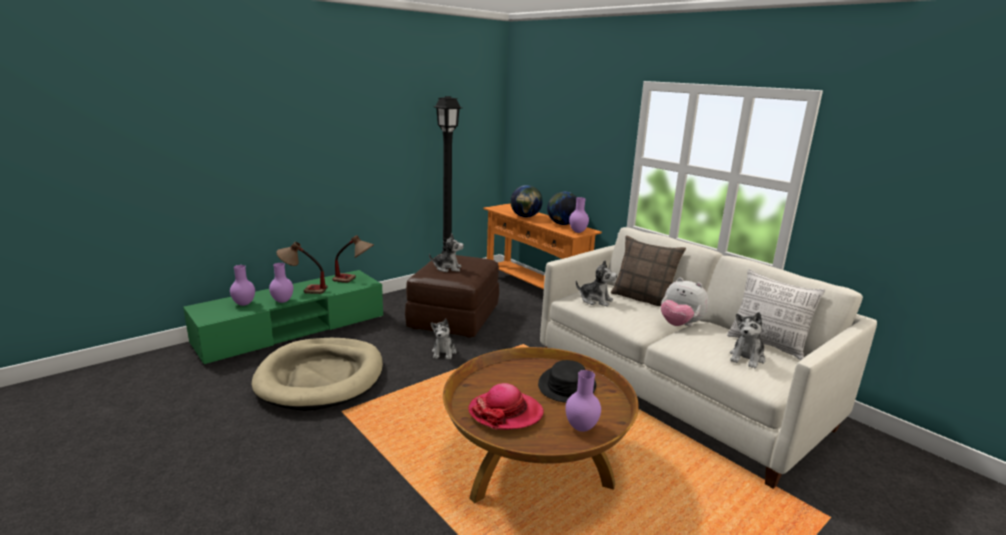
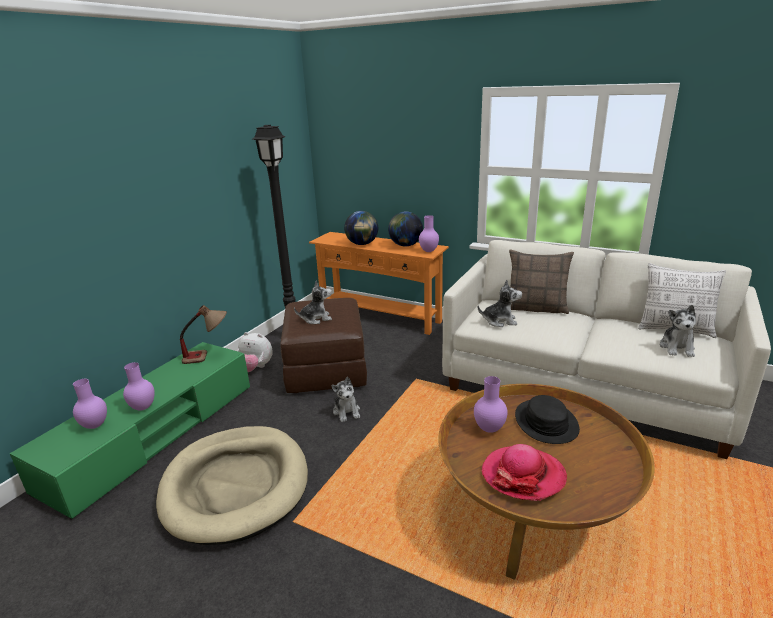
camera: 20 degrees left, 5 degrees up
(303, 290) = (157, 385): table lamp -> none
(582, 428) = (603, 466): purple vase -> purple vase (489, 428)
(680, 325) = (589, 328): plush toy -> plush toy (255, 368)

